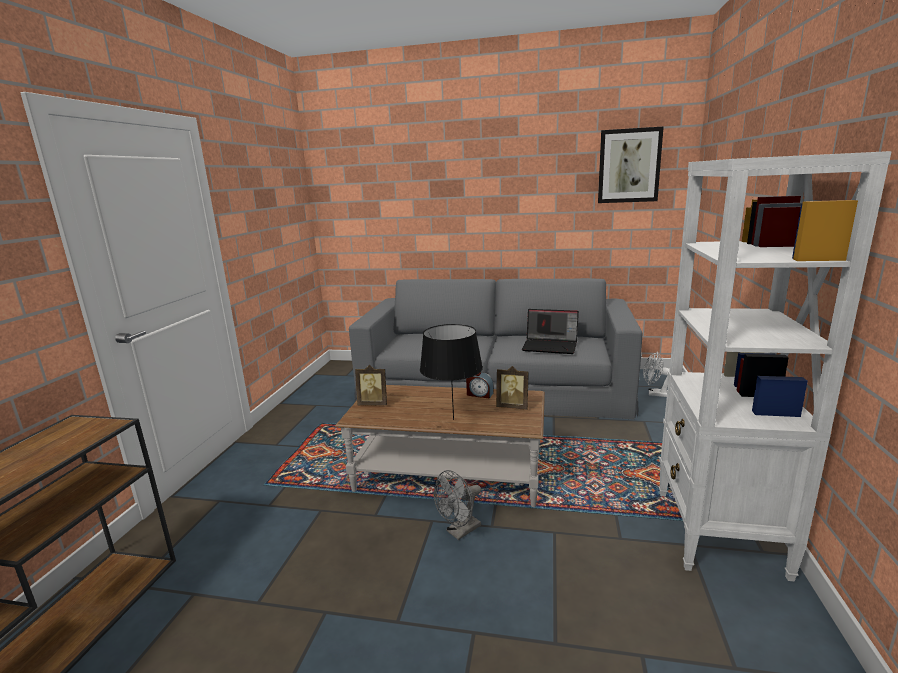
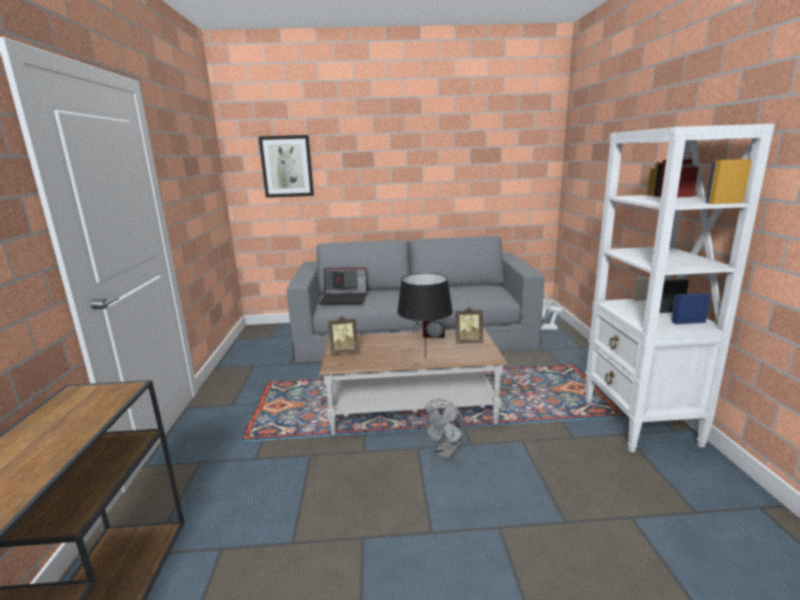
camera: 15 degrees left, 0 degrees up
(550, 346) = (466, 294): laptop -> laptop (344, 299)
(629, 166) = (512, 142): picture -> picture (287, 166)

